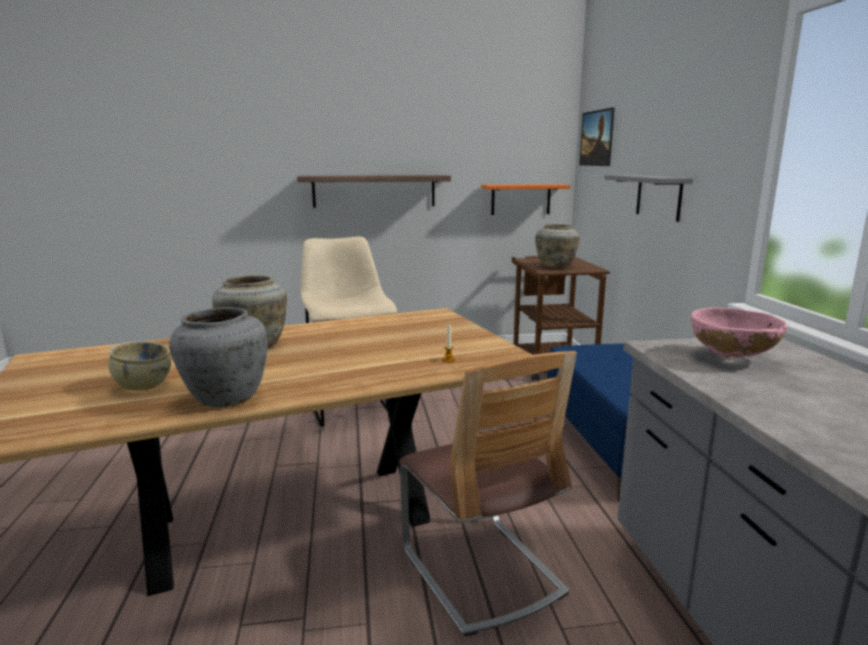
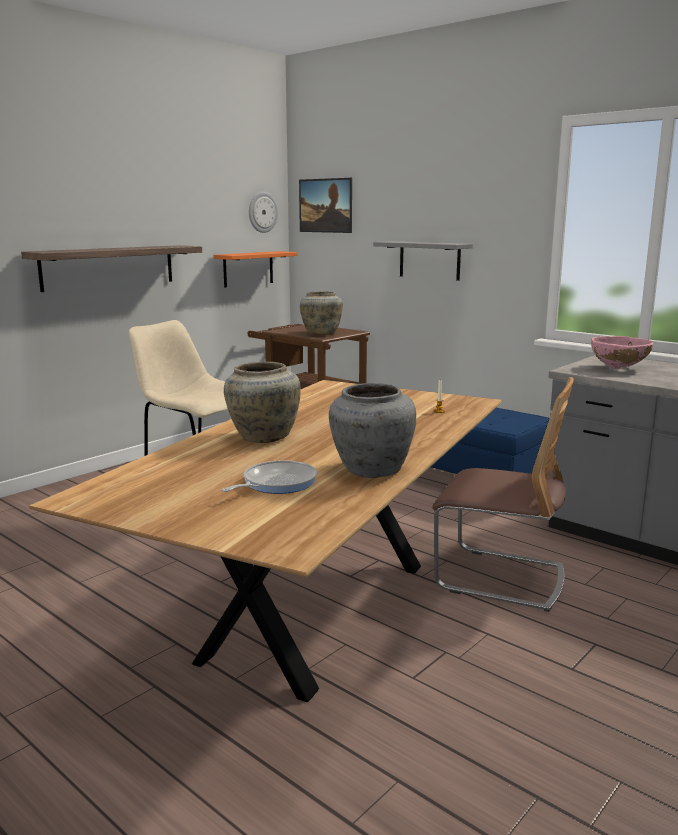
camera: 40 degrees left, 0 degrees up
(142, 385) = (276, 483): beige bowl -> frying pan
(542, 146) = (262, 212): none -> wall clock

